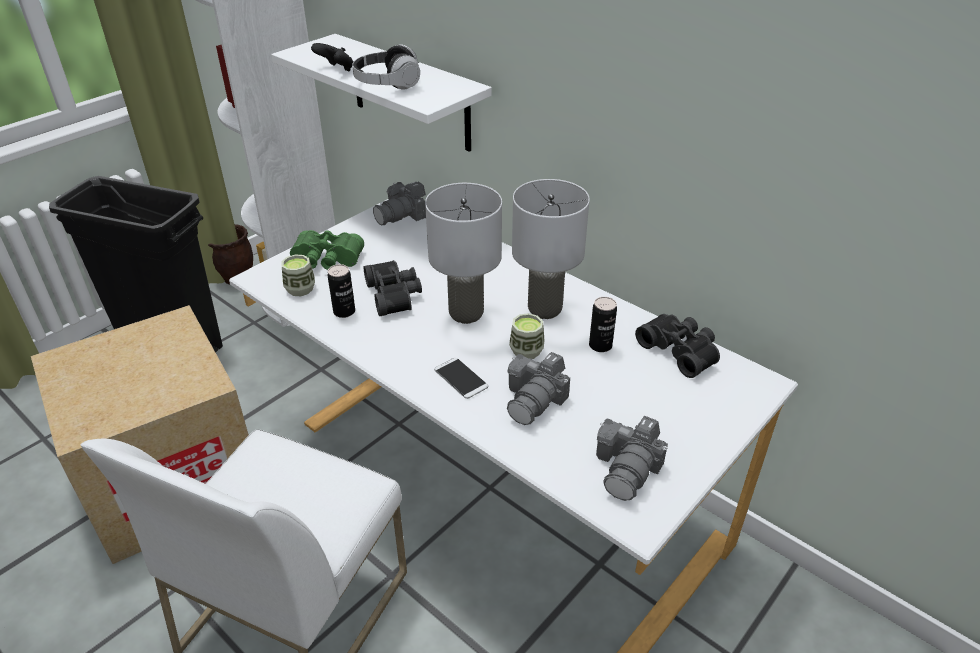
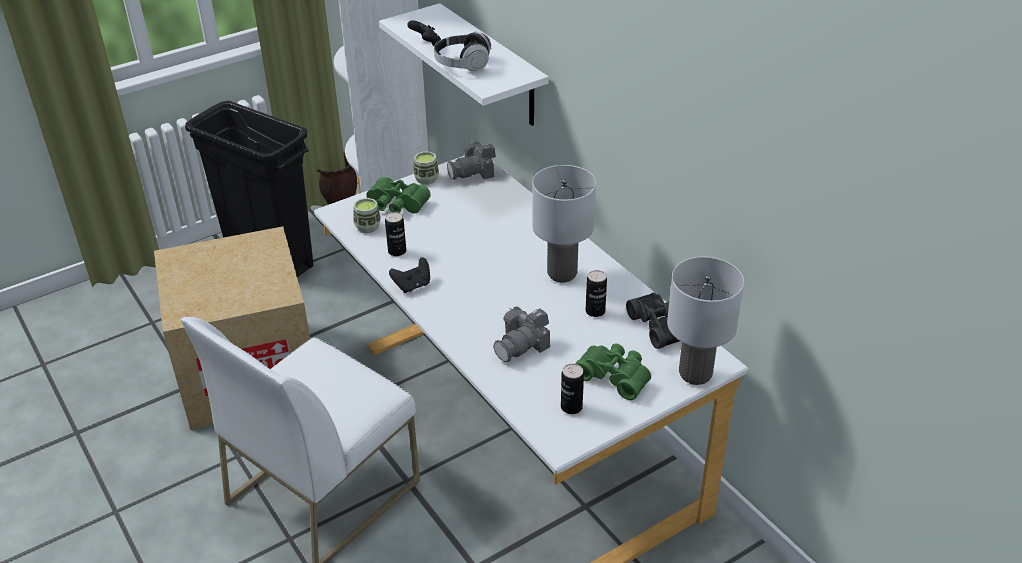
camera: 15 degrees right, 0 degrees up
(376, 349) = (412, 286): none -> black game controller
(395, 295) = (443, 243): black binoculars -> none
(461, 378) = (470, 319): phone -> none
(466, 316) = (494, 270): white table lamp -> white table lamp (695, 376)
(526, 351) = (532, 306): cup -> cup (426, 179)
(628, 468) = (571, 407): camera -> can
(659, 419) = (615, 376): none -> green binoculars

